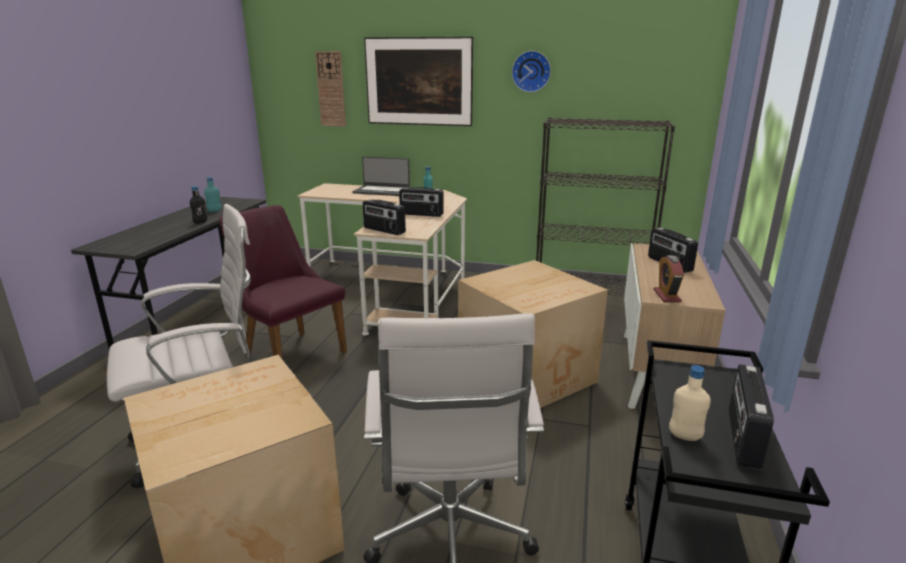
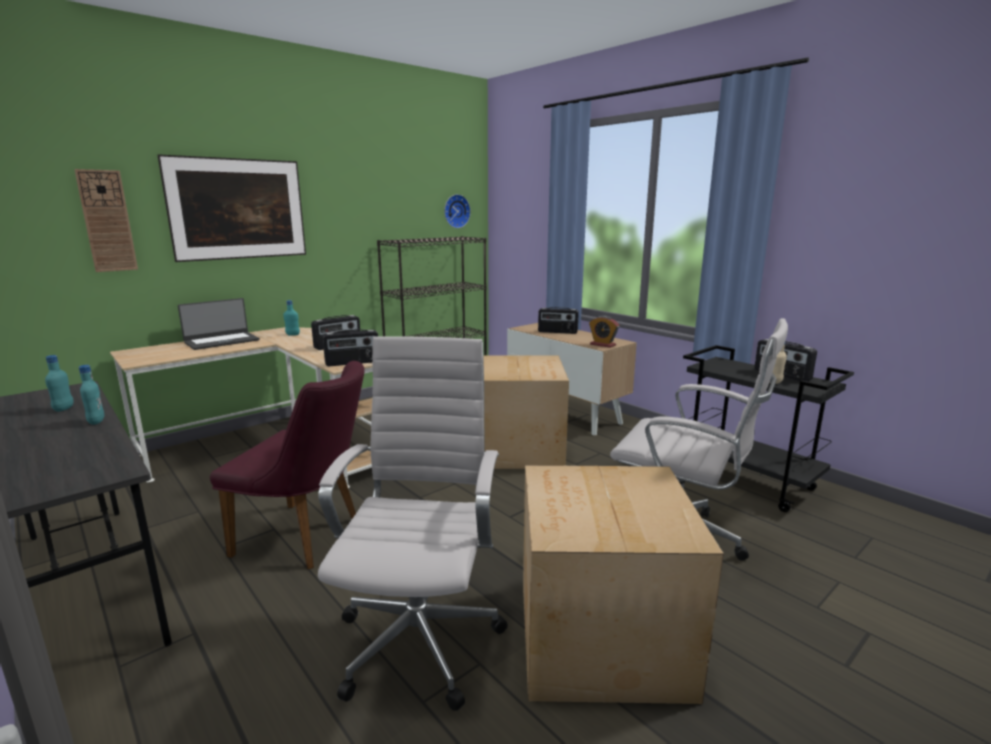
camera: 55 degrees left, 5 degrees down
(200, 222) = (96, 421): black bottle -> turquoise bottle
(289, 351) = (308, 537): purple chair -> purple chair turned 150 degrees counterclockwise
(531, 71) = (355, 197): wall clock -> wall clock (455, 211)

